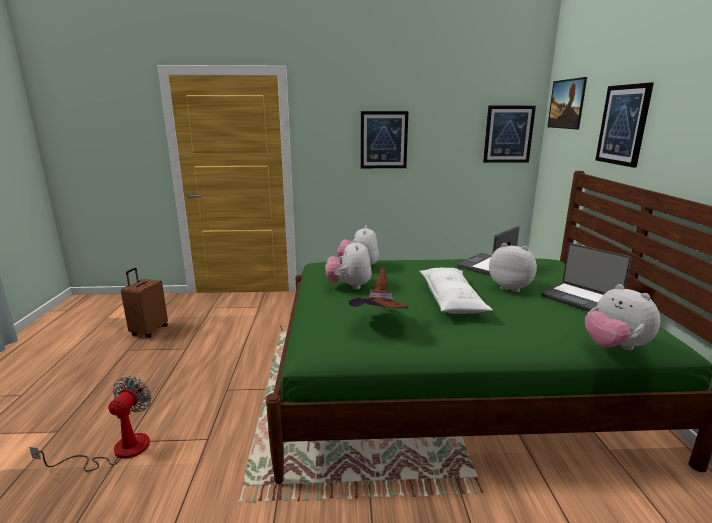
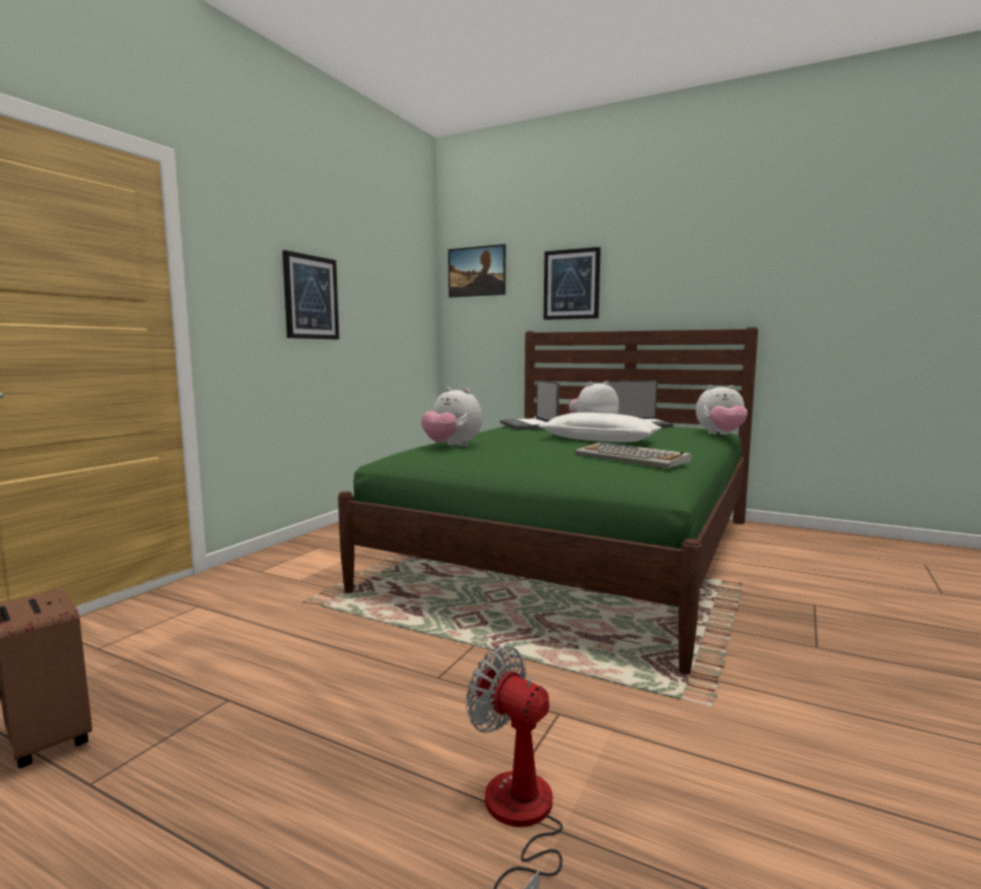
camera: 60 degrees left, 10 degrees down
(349, 286) = (509, 454): plush toy -> none
(380, 324) = (632, 458): brown hat -> keyboard
(508, 134) = (416, 303): picture -> none

